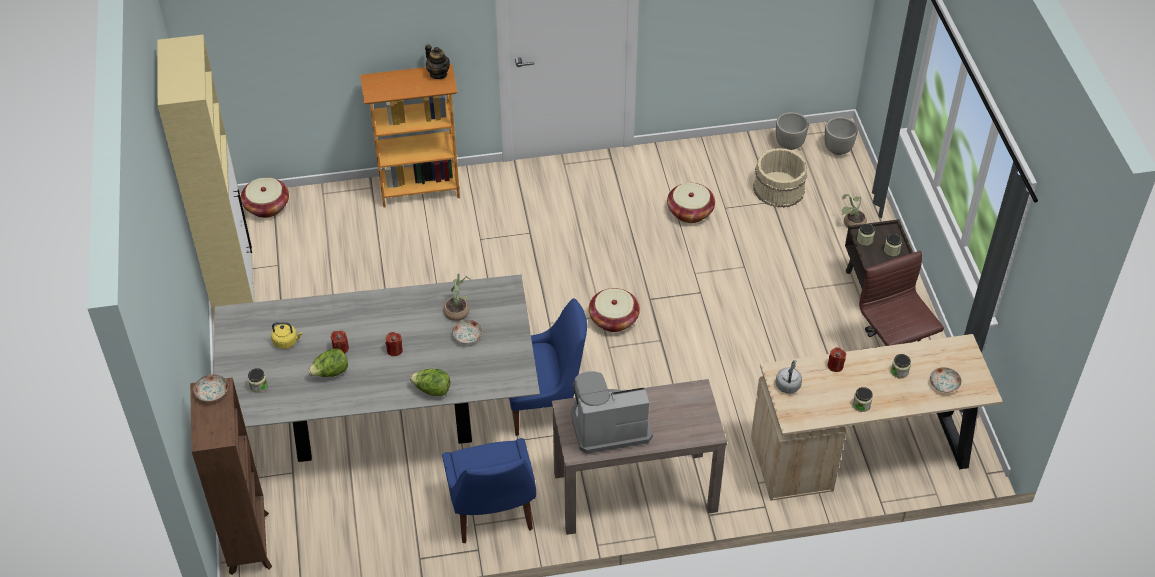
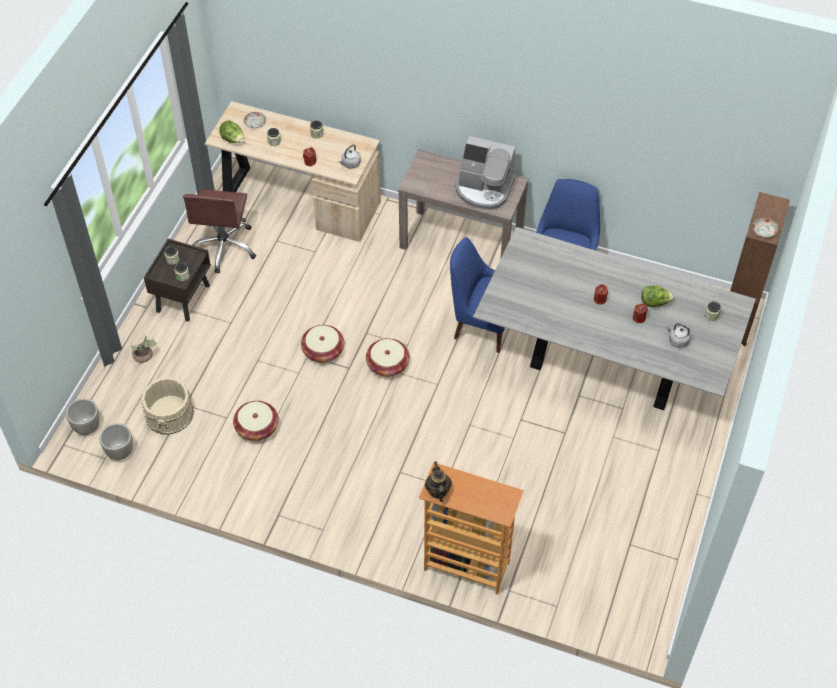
camera: 150 degrees left, 5 degrees up
(235, 291) = (677, 534): beige cabinet -> none
(267, 206) = (615, 616): basket -> basket (323, 351)
(287, 341) = (677, 341): yellow kettle -> grey kettle
(432, 390) = (588, 259): lettuce -> lettuce (233, 140)
(458, 310) = (536, 309): potted plant -> none
(467, 336) = (541, 287): plate -> none

